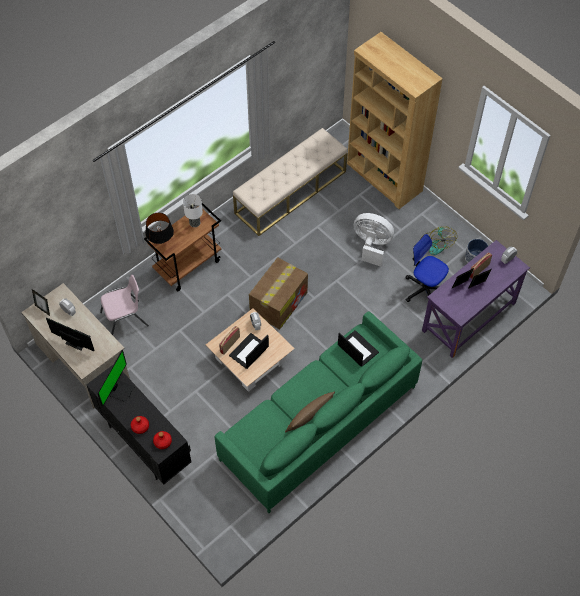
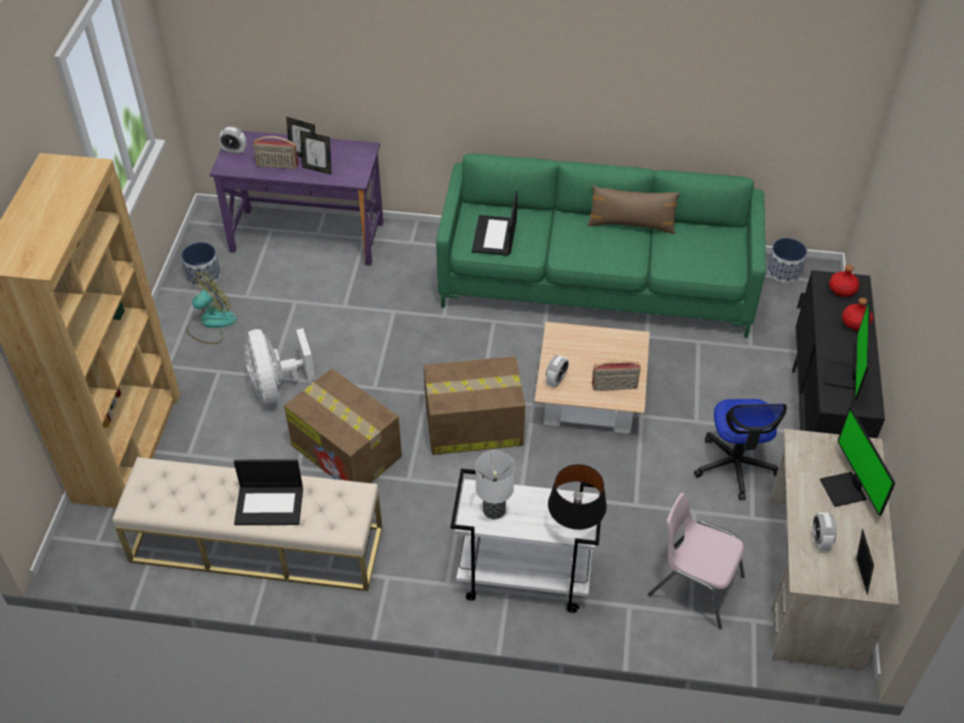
camera: 130 degrees left, 10 degrees down
(121, 390) = (843, 376): monitor -> monitor turned 60 degrees counterclockwise
(188, 265) = (523, 578): brown cart -> white cart
(242, 523) = (784, 271): none -> planter
(249, 351) = (602, 360): laptop -> laptop (270, 505)
(308, 248) = (347, 452): none -> cardboard box
(424, 289) = (303, 295): office chair -> office chair (735, 466)

